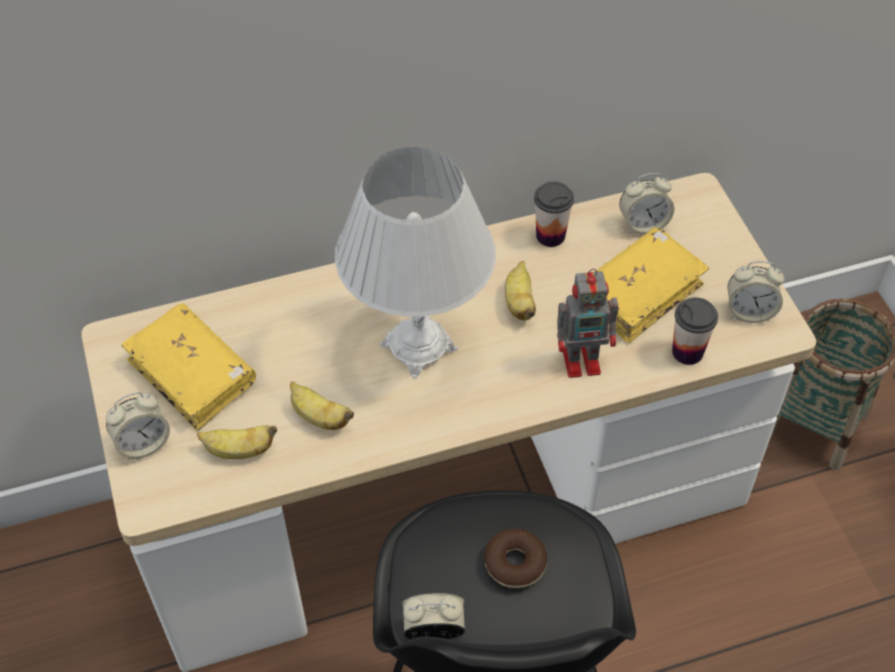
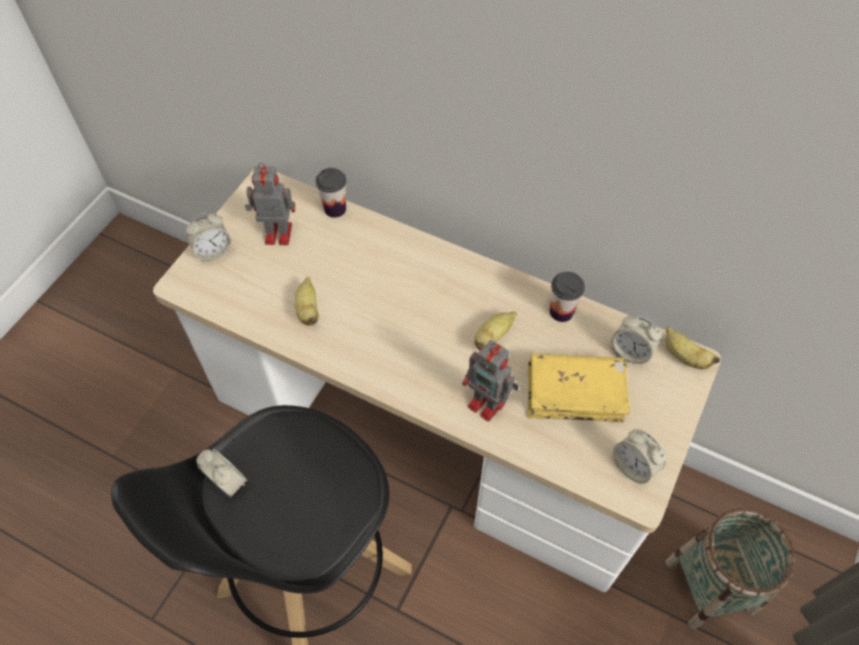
camera: 45 degrees right, 5 degrees up
(143, 444) = (213, 251): alarm clock -> alarm clock turned 45 degrees counterclockwise
(192, 374) = (276, 233): yellow book -> toy robot
(239, 451) = (250, 294): banana -> banana (684, 356)
(418, 346) = (405, 315): white table lamp -> none
(515, 563) = (309, 486): donut -> none
(687, 352) = (559, 456): cup -> cup (335, 209)

